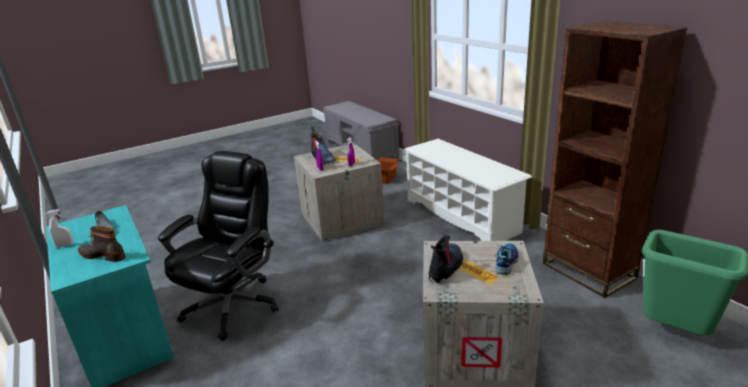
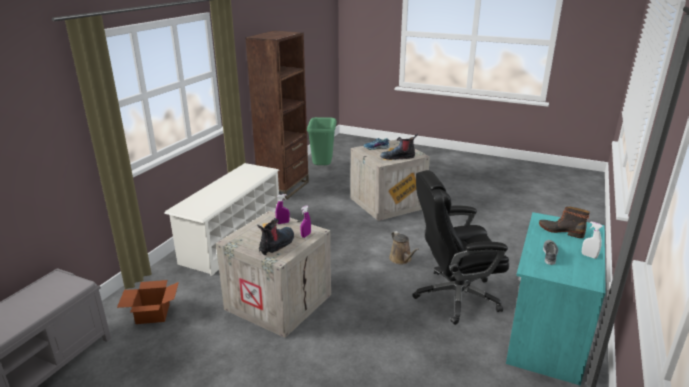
camera: 125 degrees left, 0 degrees up
(103, 255) = (561, 231): boot -> boot turned 135 degrees clockwise
(325, 299) = (401, 259): none -> brown watering can

